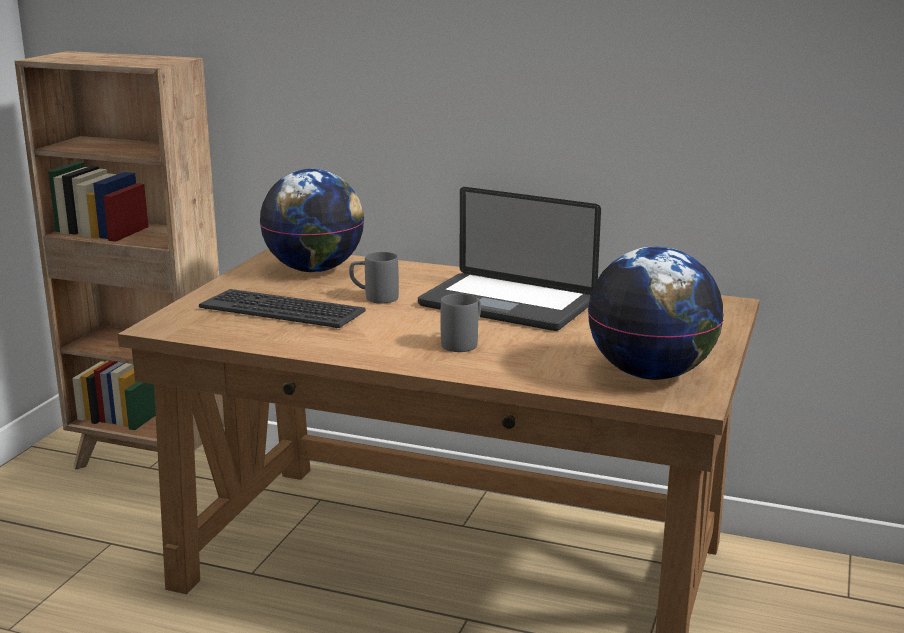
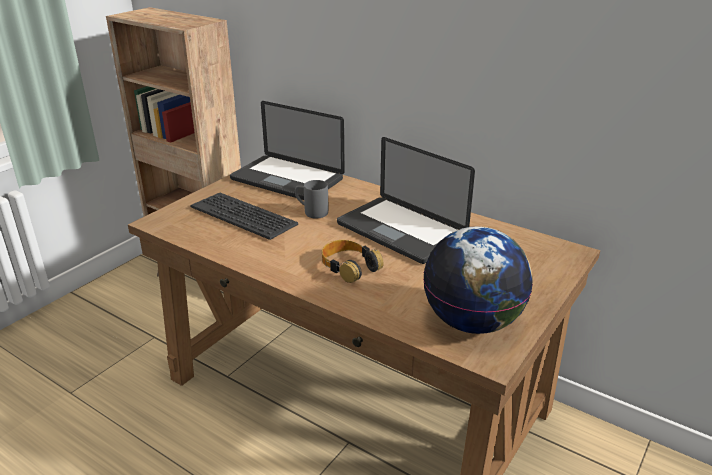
camera: 15 degrees right, 10 degrees up
(315, 269) = (287, 179): globe -> laptop
(464, 343) = (349, 266): grey mug -> headphones

